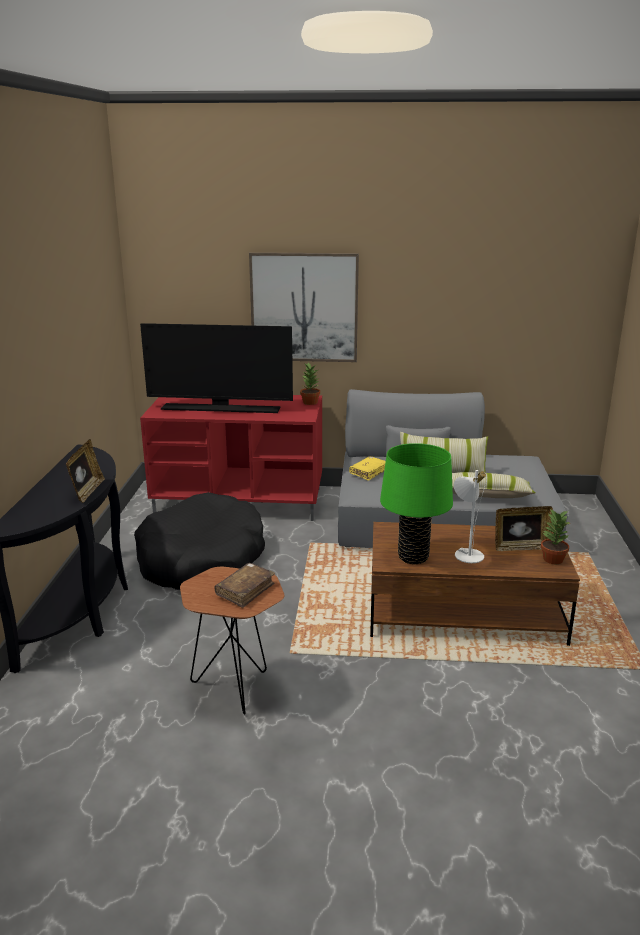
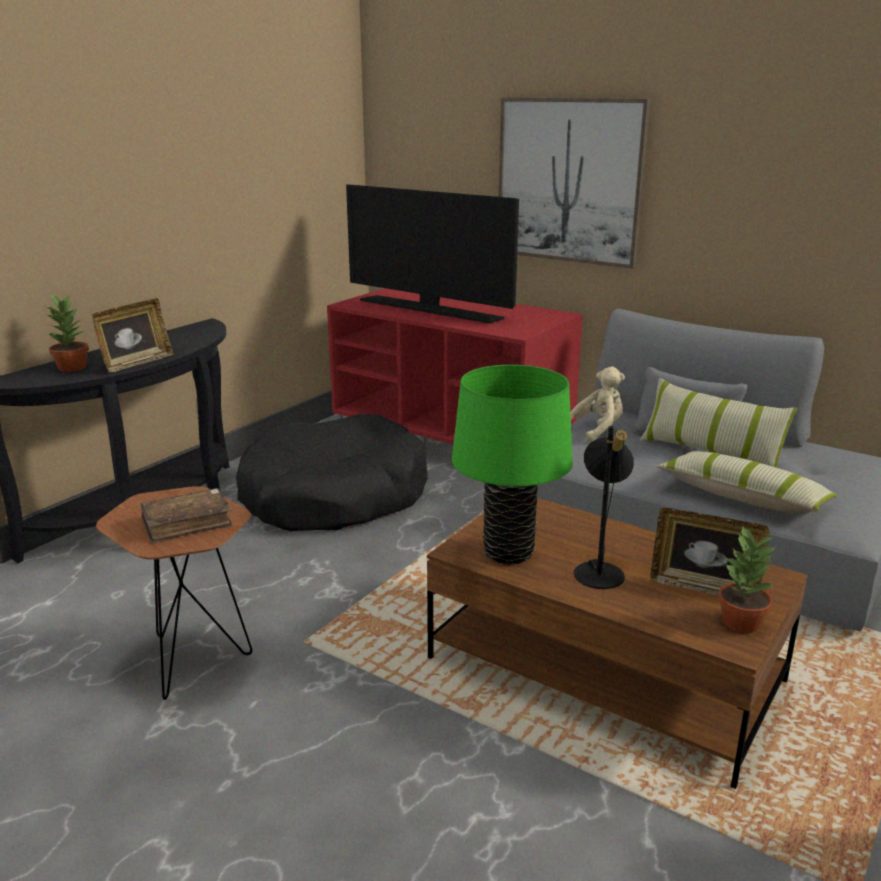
camera: 30 degrees right, 0 degrees up
(309, 402) = (552, 318): potted plant -> potted plant (72, 367)
(368, 472) = (597, 430): yellow book -> beige plush toy
(466, 553) = (599, 570): white table lamp -> black table lamp

